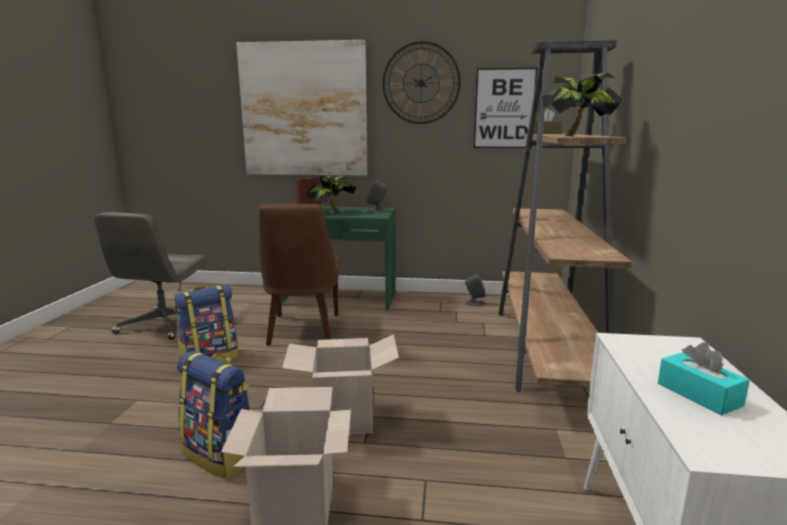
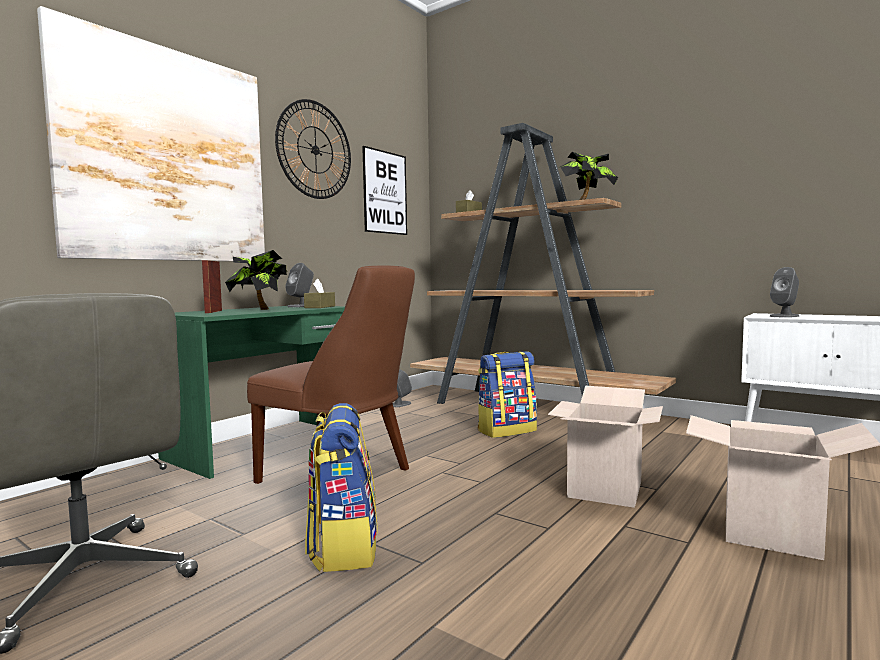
camera: 60 degrees left, 10 degrees down
(221, 455) = (656, 563): backpack -> backpack (506, 430)
(370, 215) = (320, 307): none -> brown tissue box
(650, 354) = (784, 316): none -> grey speaker
(698, 394) = (845, 317): turquoise tissue box -> none

